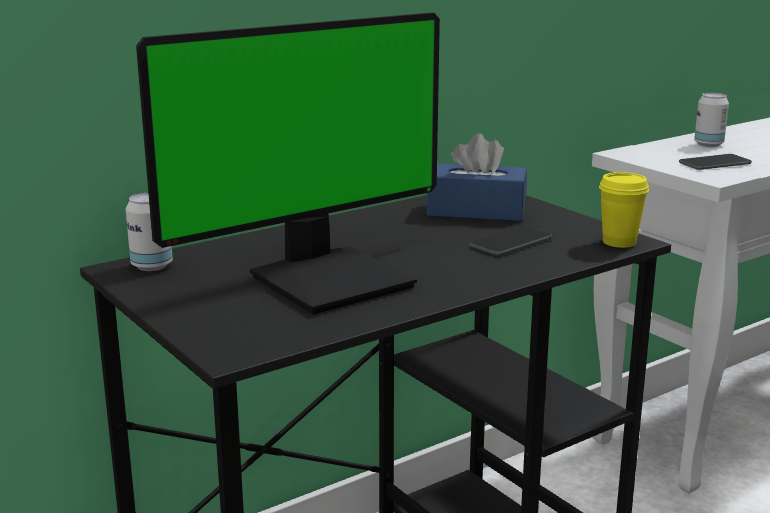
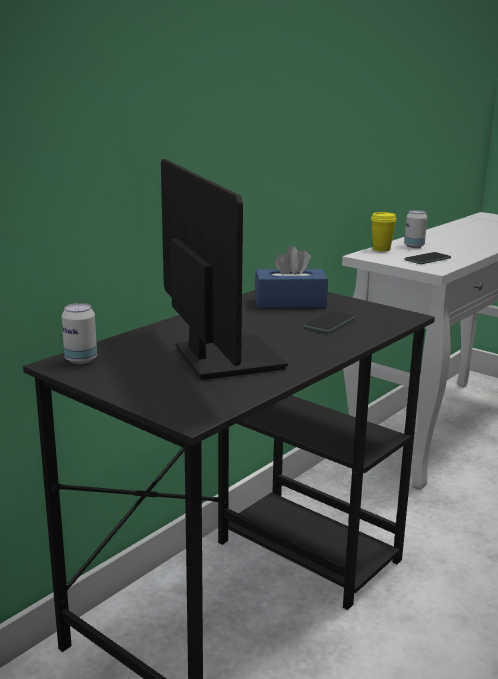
camera: 15 degrees left, 0 degrees up
(329, 279) = (223, 359): monitor -> monitor turned 60 degrees counterclockwise
(619, 242) = (401, 317): yellow cup -> yellow cup (381, 249)

